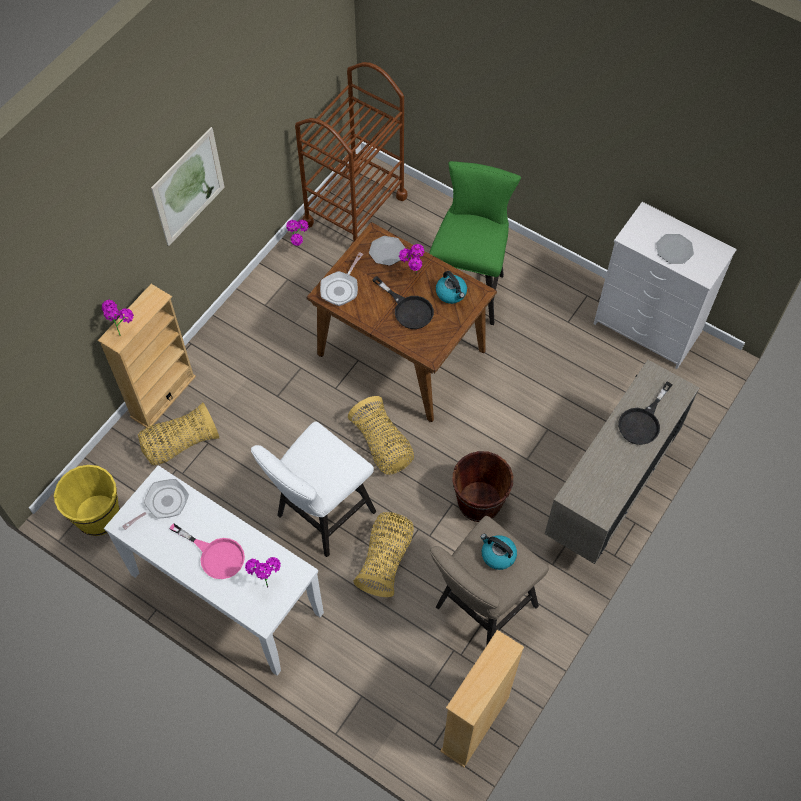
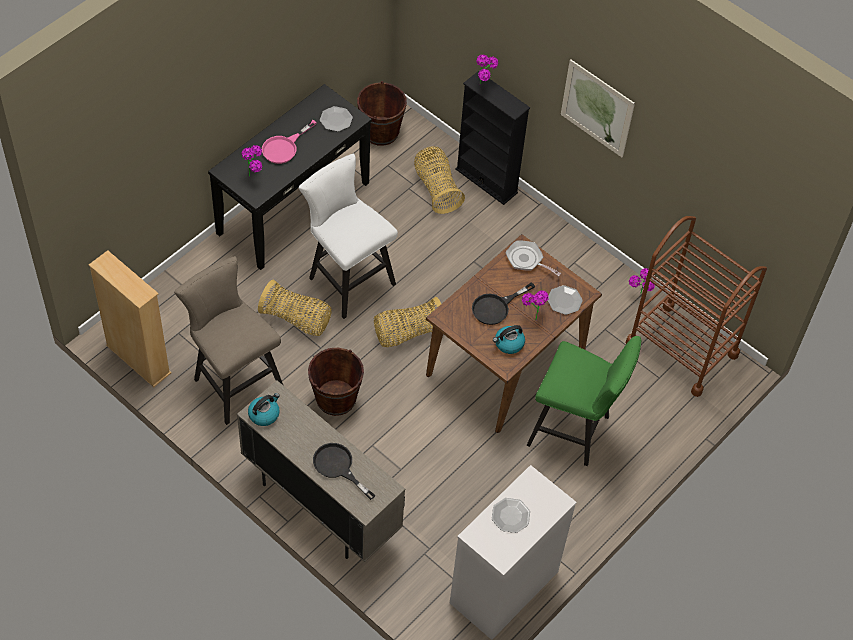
camera: 95 degrees right, 5 degrees down
(98, 516) = (381, 132): yellow bucket -> brown bucket
(163, 396) = (486, 181): beige bookcase -> black bookcase
(163, 504) = (336, 119): frying pan -> plate
(226, 594) = (293, 207): white console table -> black console table
(497, 555) = (238, 333): kettle -> kettle (264, 414)

